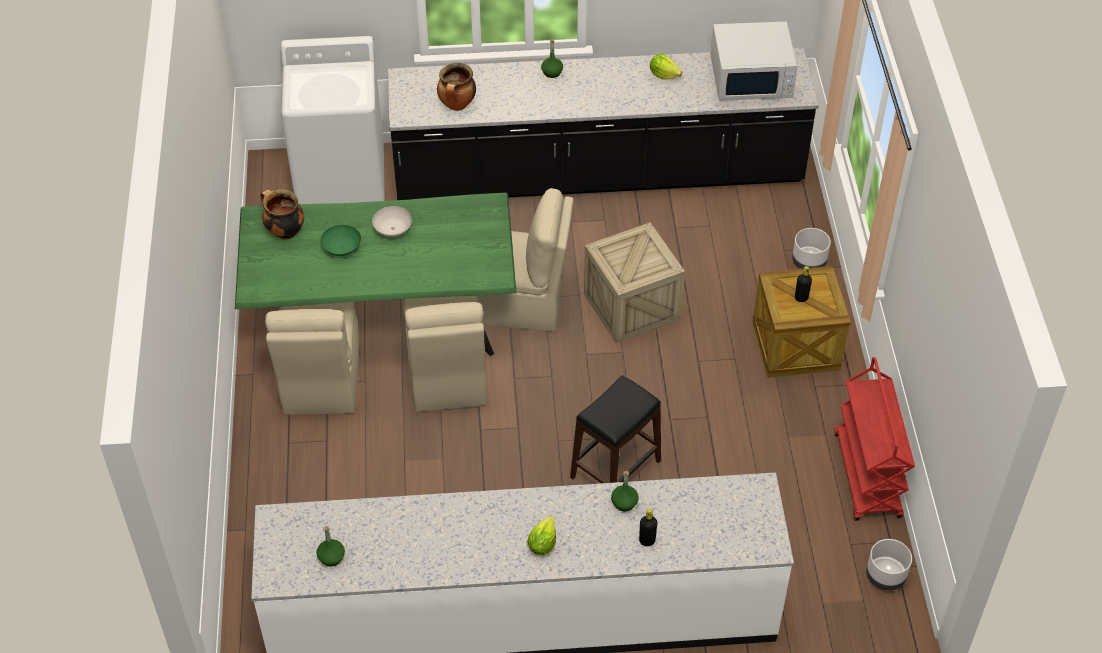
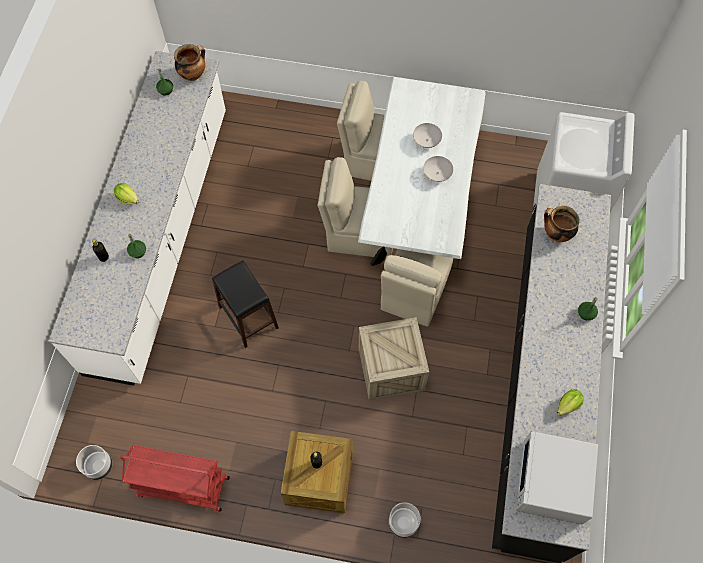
camera: 105 degrees right, 15 degrees up
(284, 232) = (452, 111): cooking pot -> cooking pot (193, 74)
(341, 249) = (426, 141): green bowl -> white bowl
(383, 322) = (418, 205): green dining table -> white dining table

